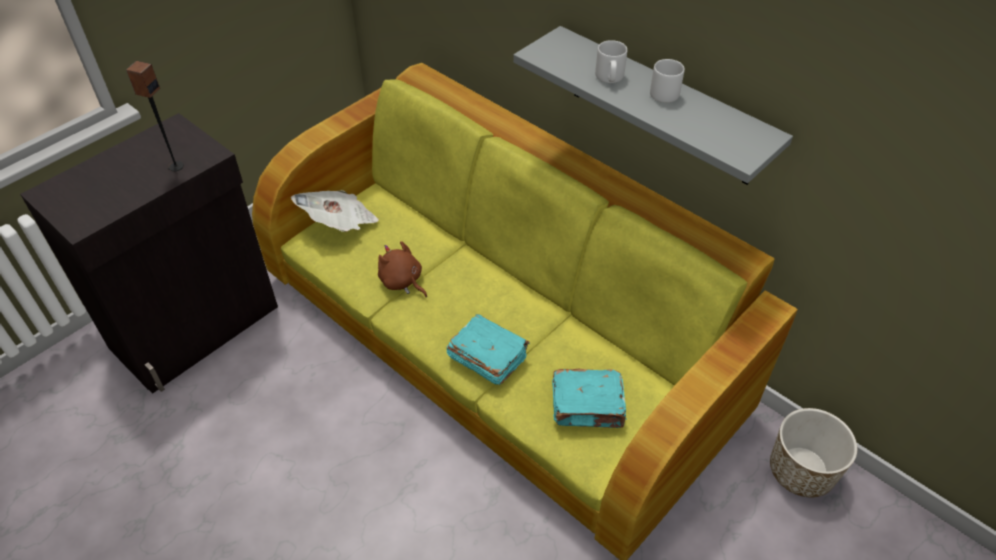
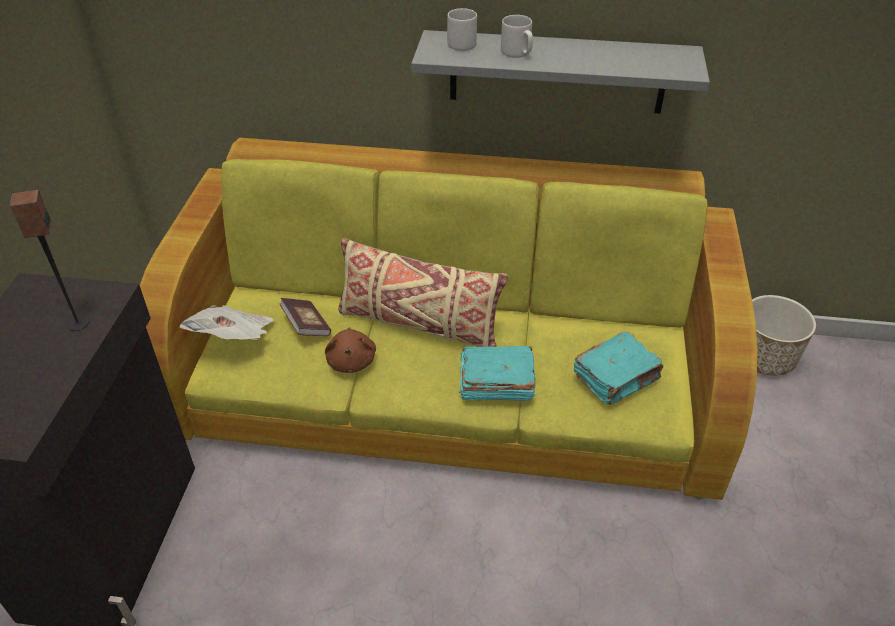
camera: 35 degrees left, 5 degrees down
(395, 238) = (306, 326): none -> book
(402, 282) = (351, 361): brown plush toy -> brown plush toy turned 105 degrees counterclockwise
(476, 278) = (418, 324): none -> beige pillow
(666, 92) = (575, 49): grey mug -> grey mug (461, 43)

